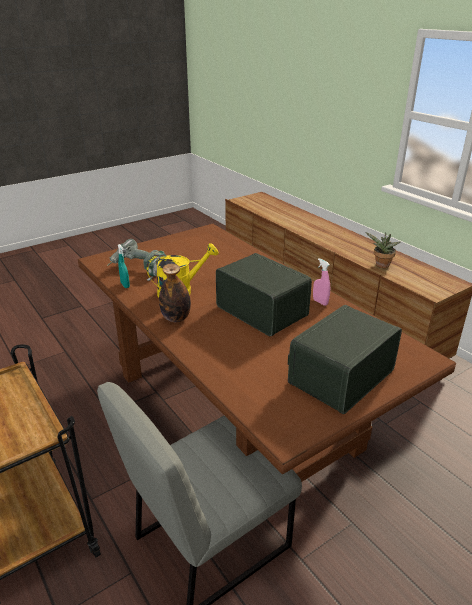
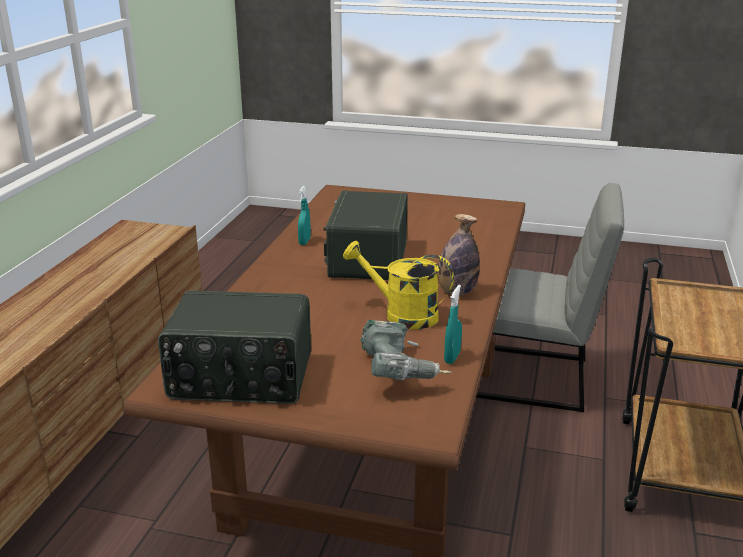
camera: 130 degrees left, 5 degrees down
(320, 302) = (304, 242): pink spray bottle -> turquoise spray bottle
(340, 376) = (412, 208): radio -> radio (241, 378)
(381, 266) = (119, 266): potted plant -> none

